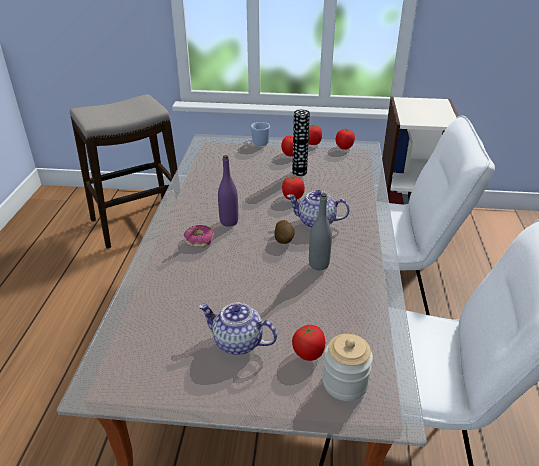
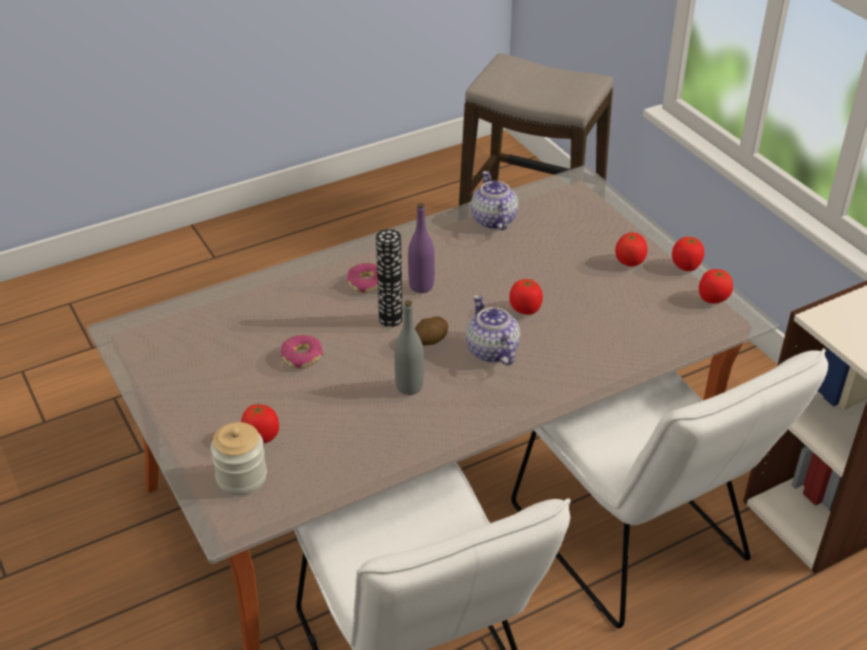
camera: 55 degrees right, 5 degrees up
(237, 342) = (237, 384): teapot -> teapot (493, 220)
(241, 298) = (302, 357): none -> donut
(259, 142) = (630, 222): blue mug -> none
(299, 172) = (593, 288): vase -> vase (390, 319)

